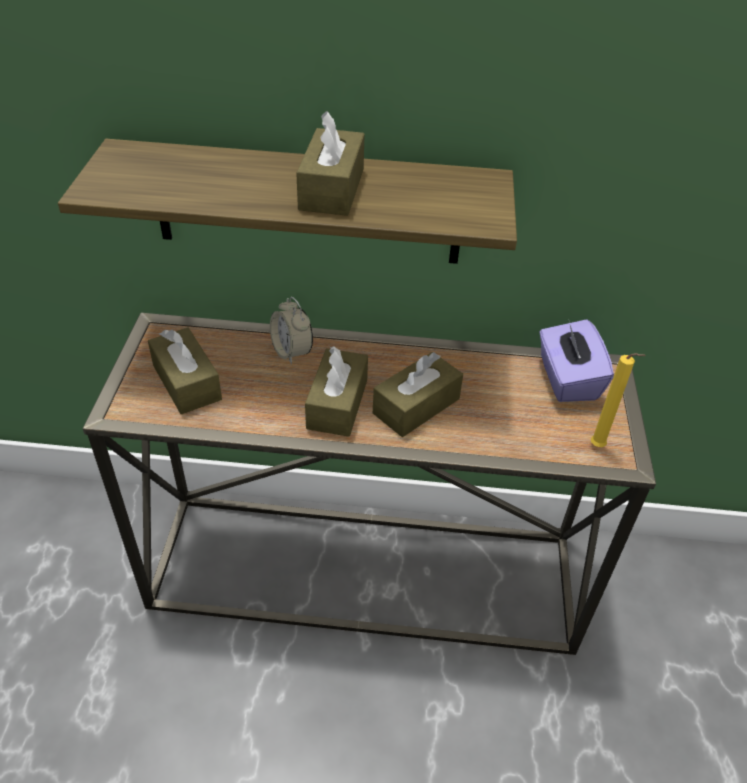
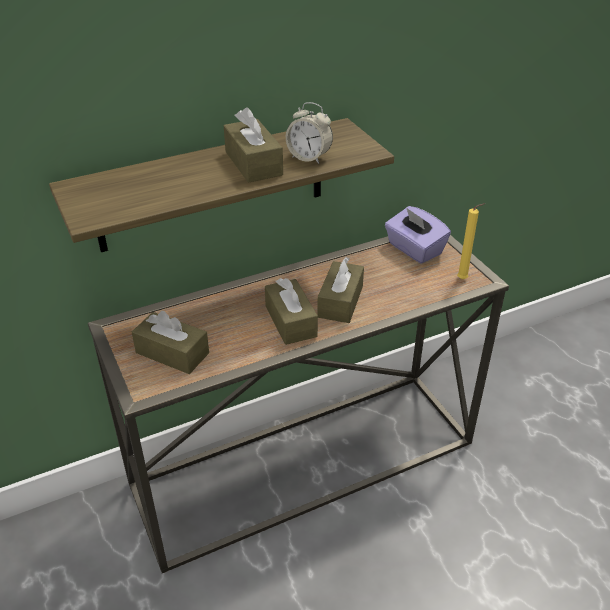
camera: 30 degrees left, 5 degrees down
(292, 352) = (228, 303): alarm clock -> alarm clock (309, 157)

